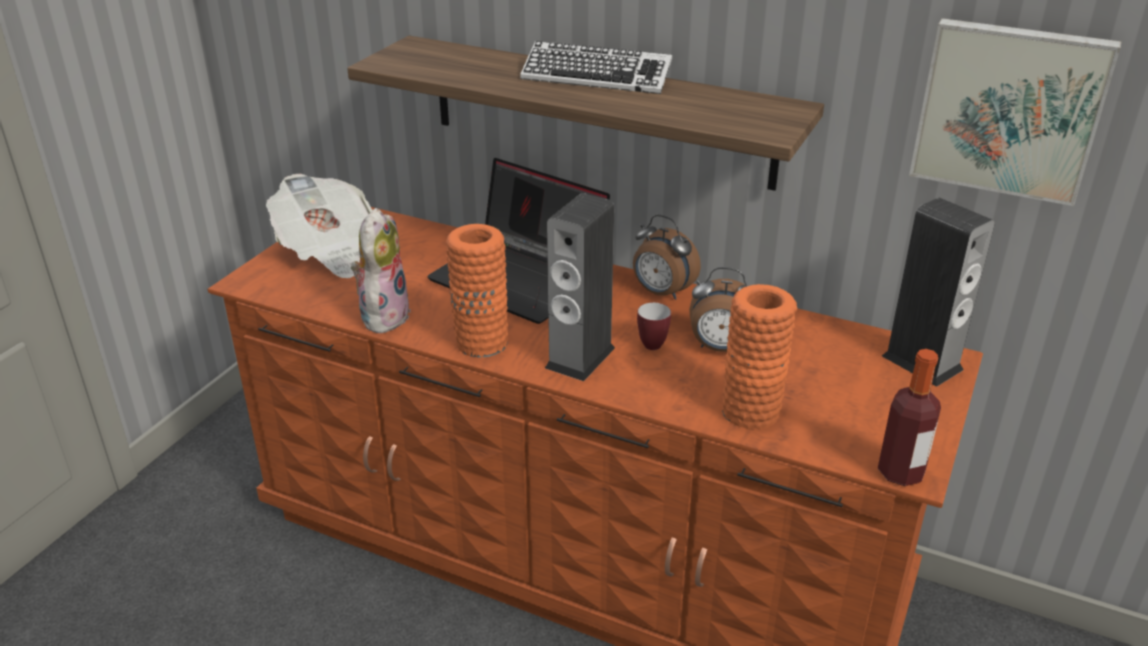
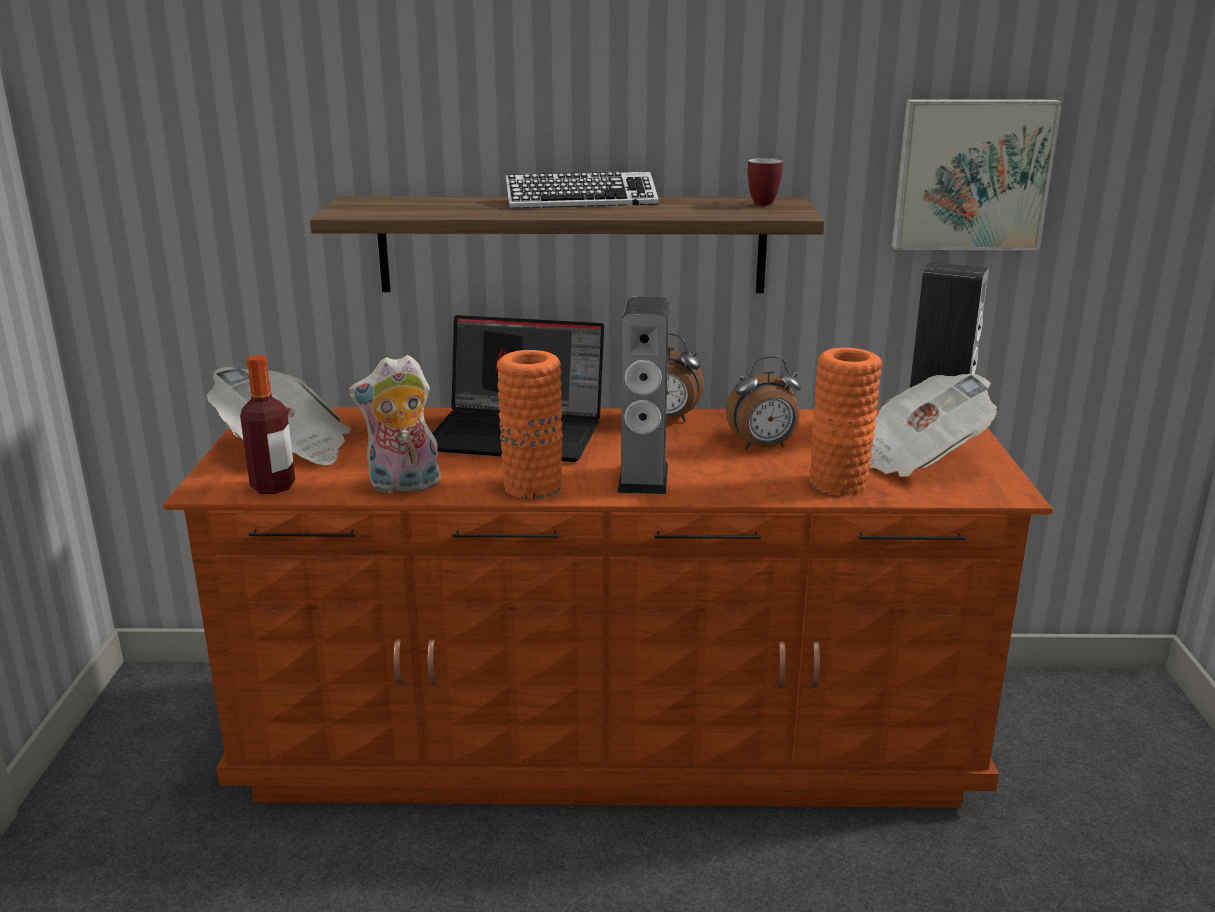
camera: 25 degrees left, 10 degrees down
(383, 315) = (403, 486): plush toy -> plush toy turned 90 degrees counterclockwise
(652, 342) = (698, 455): mug -> mug (760, 203)
(855, 400) = (914, 458): none -> newspaper
(900, 472) = (1001, 496): bottle -> bottle (273, 486)

